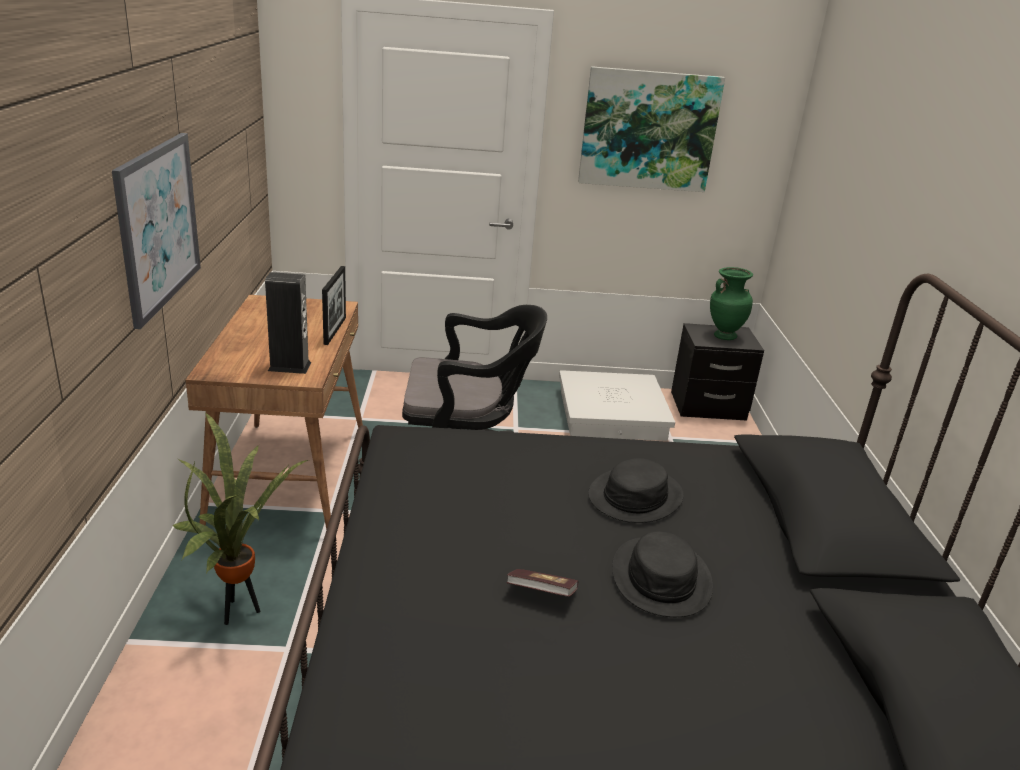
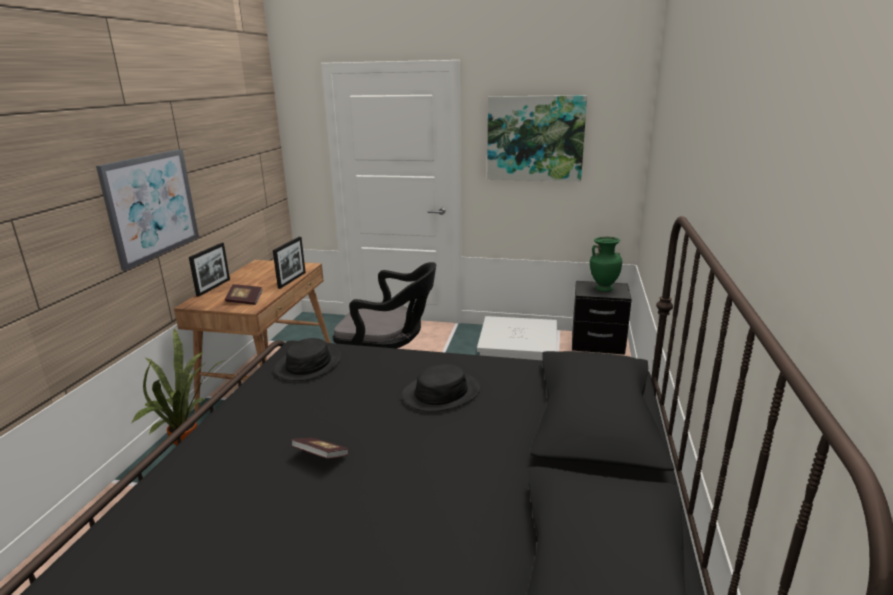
camera: 15 degrees right, 5 degrees down
(222, 343) = (213, 287): none -> picture frame
(289, 366) = (245, 301): speaker -> book
(661, 578) = (421, 452): black hat -> black hat (309, 364)

